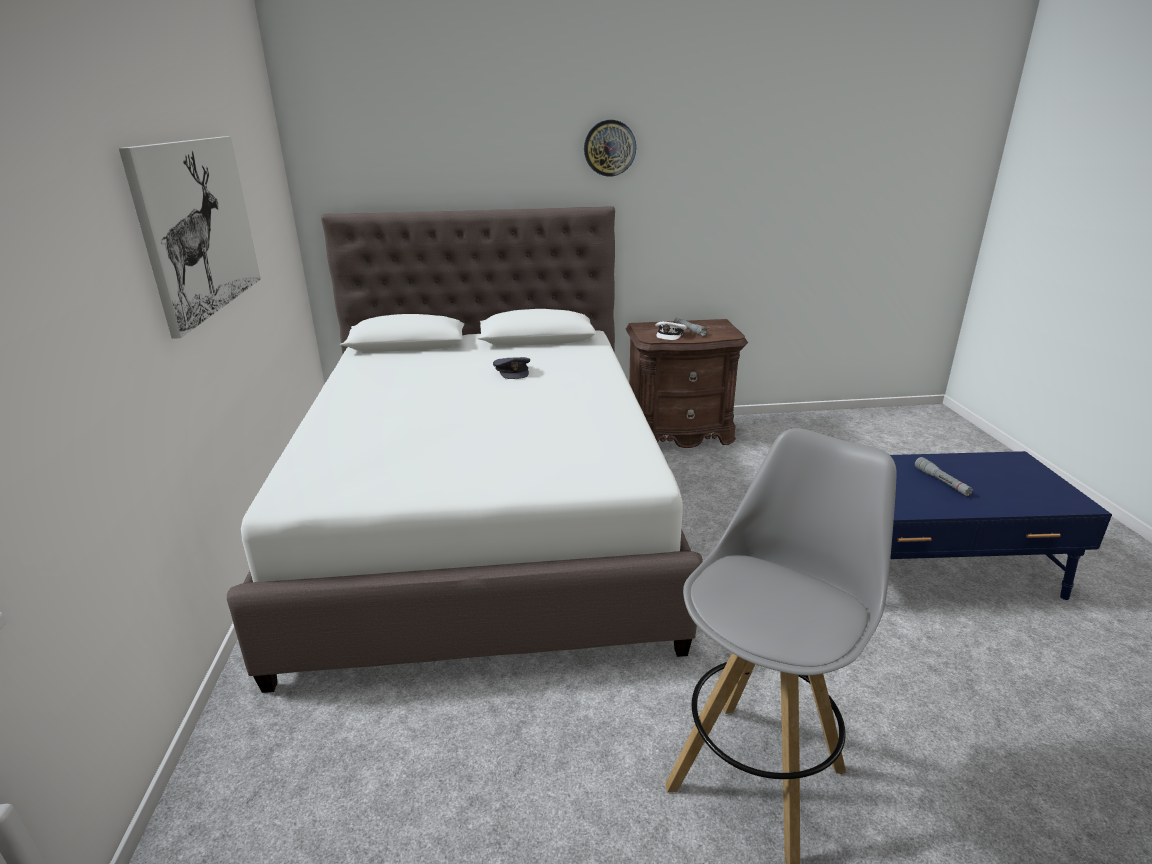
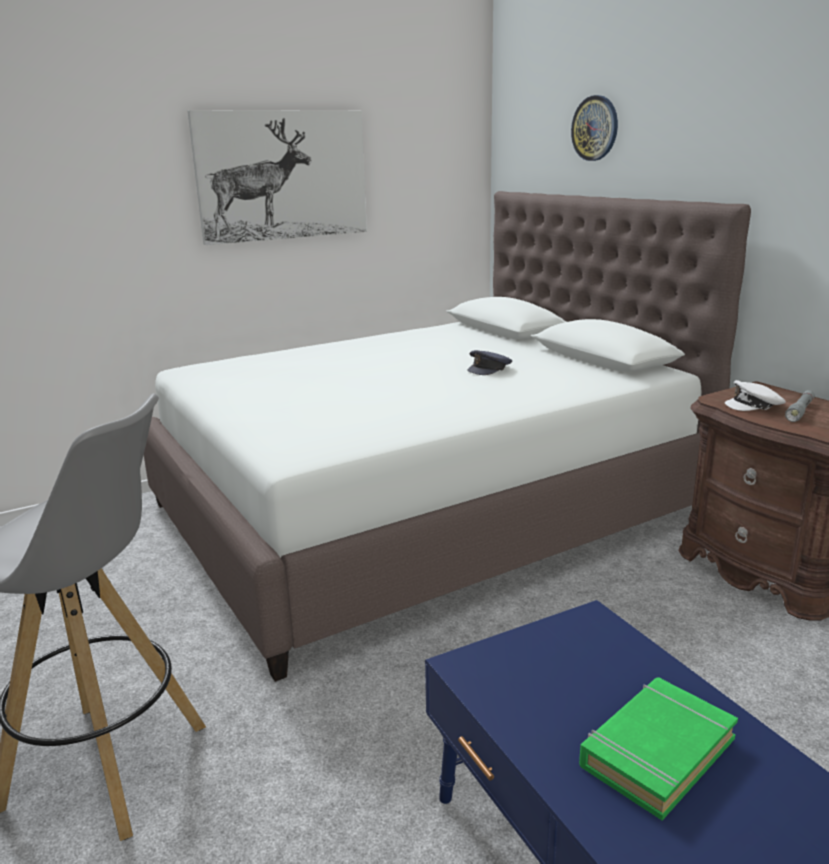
camera: 65 degrees right, 5 degrees down
(609, 148) = (766, 121): wall clock -> wall clock (595, 128)
(941, 482) = (656, 752): grey flashlight -> green book

